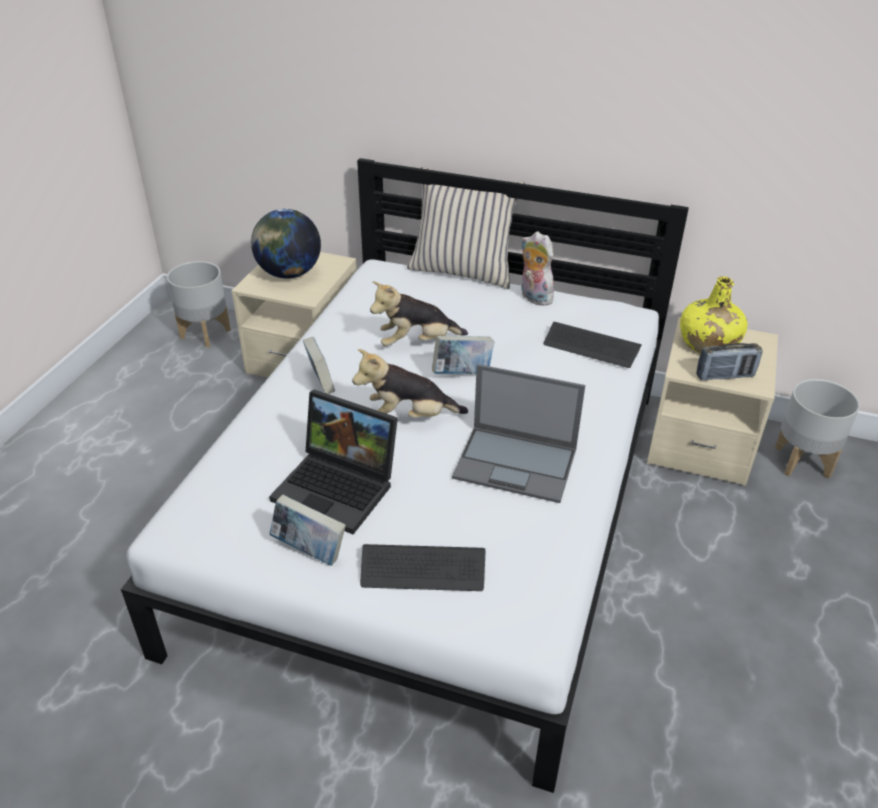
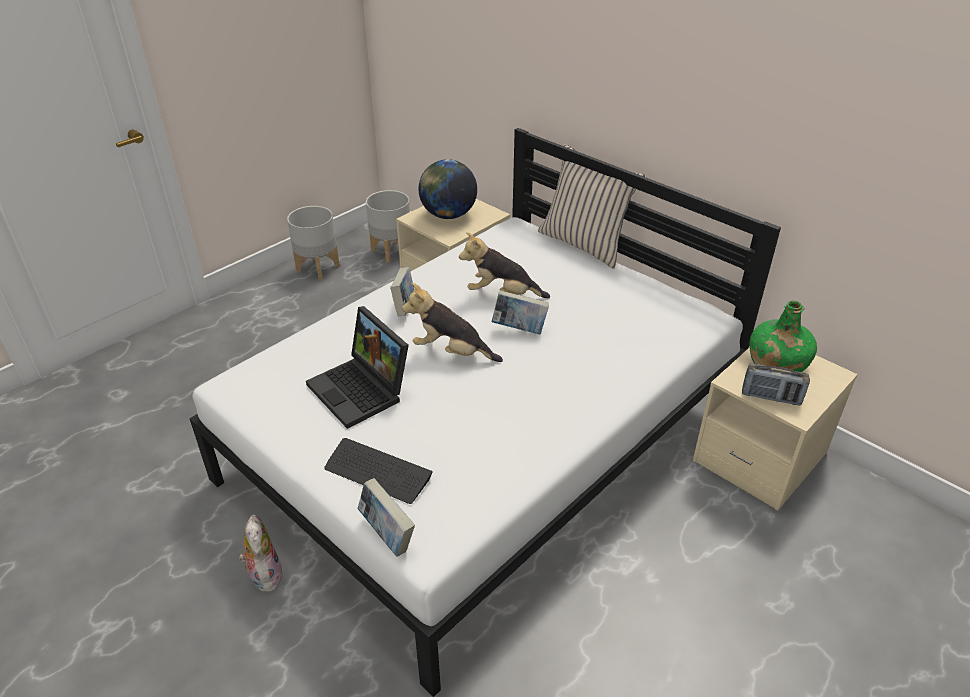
camera: 25 degrees right, 0 degrees up
(309, 550) = (308, 430): book -> book (387, 535)
(517, 463) = (511, 414): laptop -> none
(533, 297) = (630, 281): plush toy -> plush toy (264, 574)
(591, 346) = (649, 336): keyboard -> none
(707, 343) = (776, 363): yellow bottle -> green bottle
(801, 461) = (854, 507): grey planter -> grey planter (318, 268)

